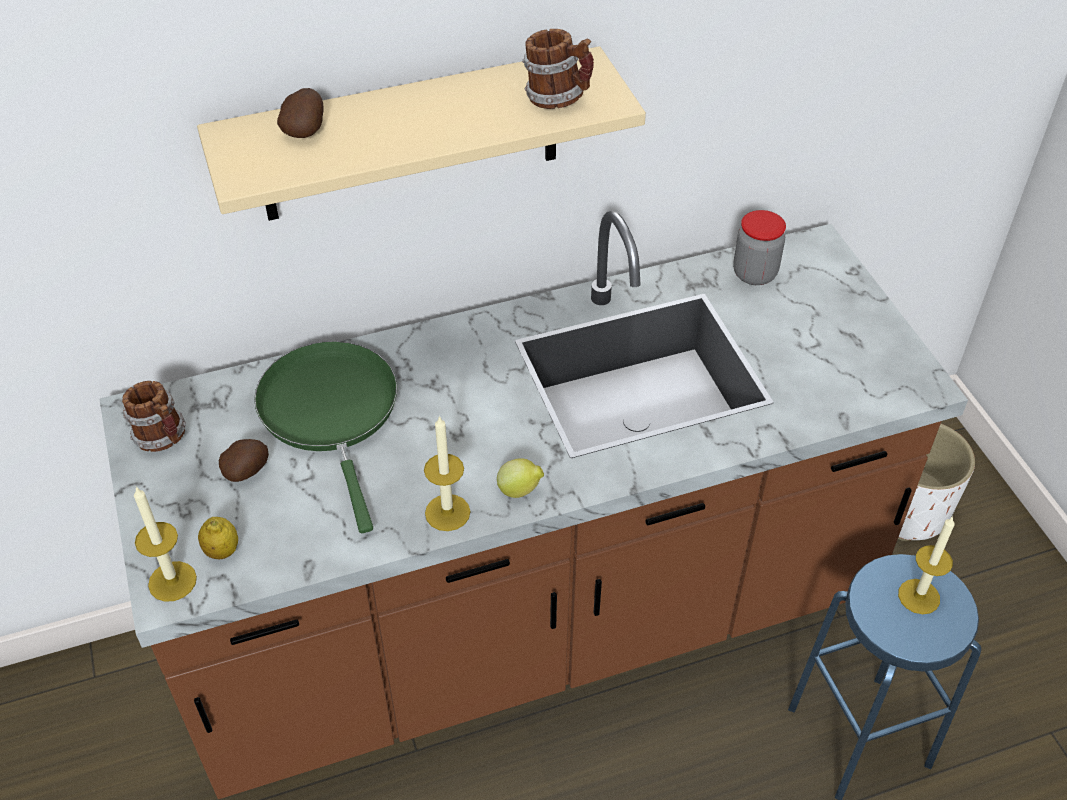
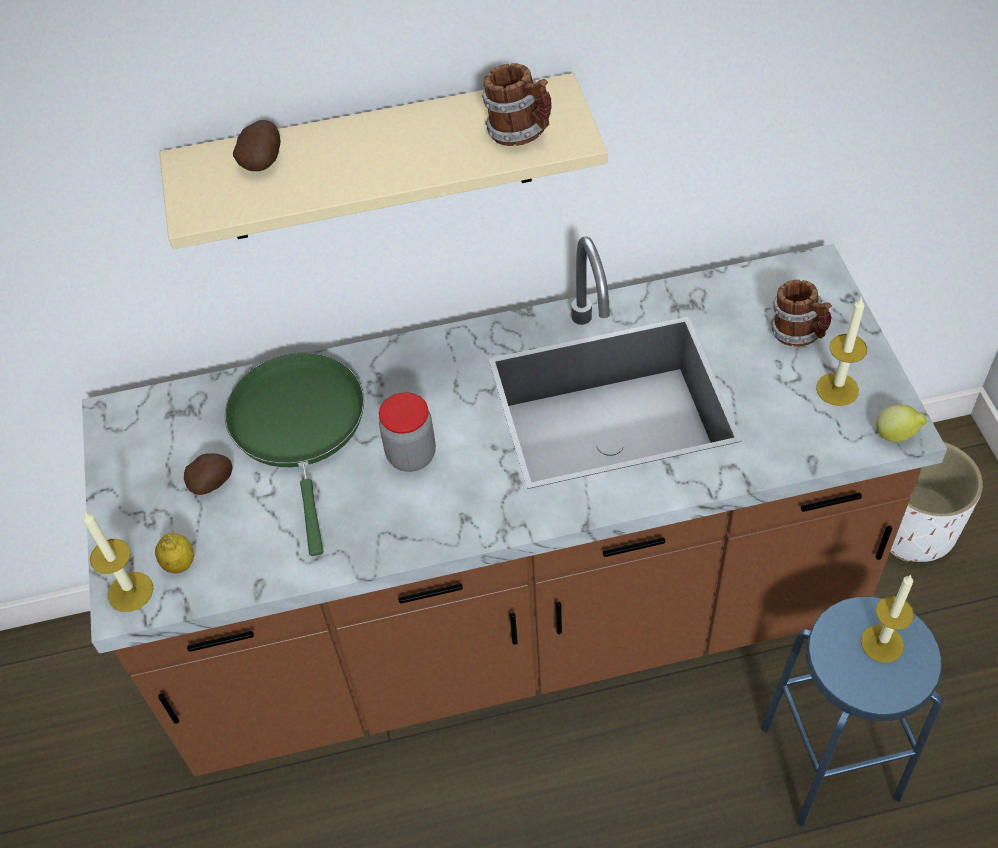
camera: 10 degrees right, 5 degrees up
(163, 438) = (137, 444): mug -> mug (798, 334)
(447, 512) = (398, 538): candle -> candle (837, 389)
(520, 491) = (473, 520): lemon -> lemon (896, 435)
(754, 274) = (744, 297): jar -> jar (411, 455)

